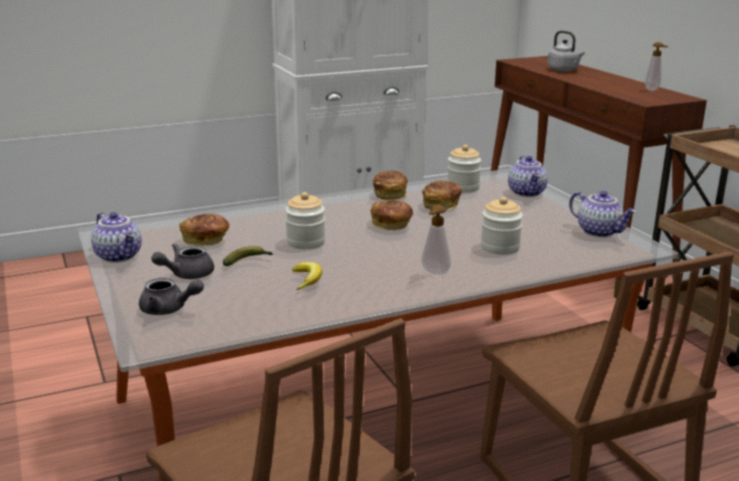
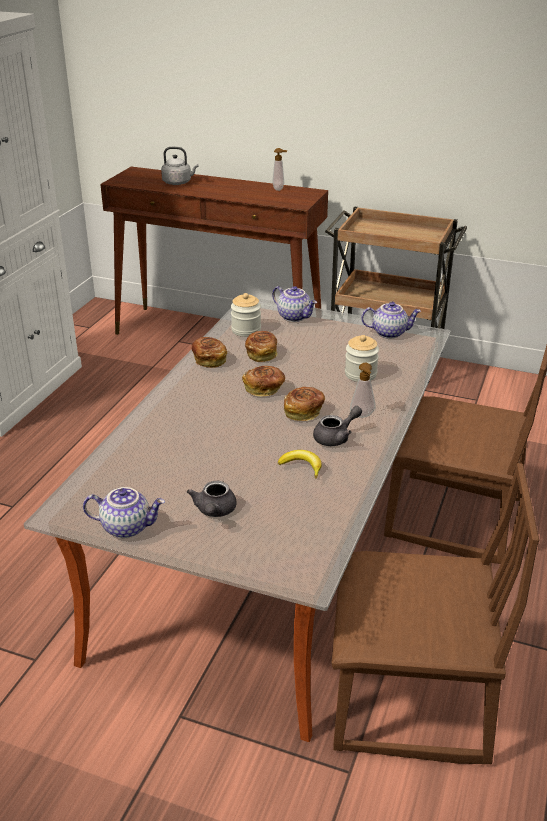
camera: 45 degrees left, 10 degrees up
(169, 309) = (265, 546): grey teapot -> grey teapot (336, 437)
(206, 241) = (163, 474): bread -> bread (303, 412)
(248, 261) = (232, 474): banana -> none
(305, 242) = (238, 435): jar -> none

